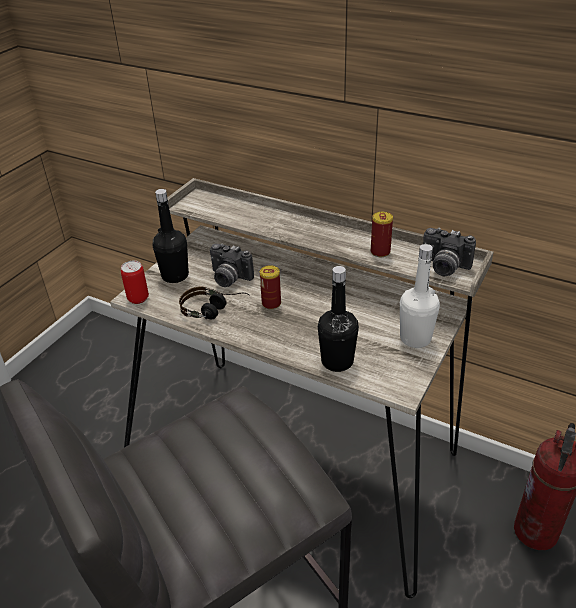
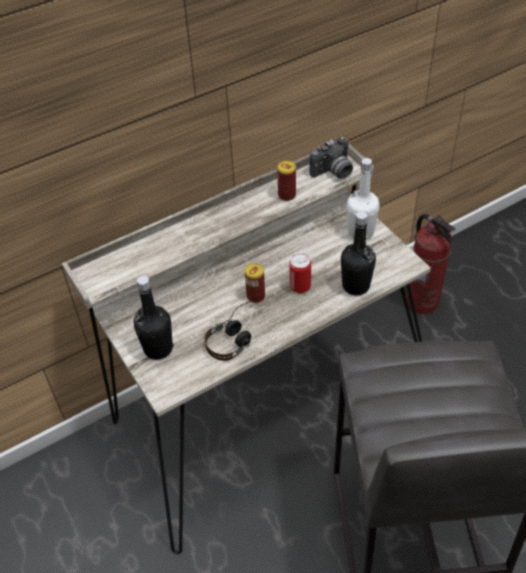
camera: 60 degrees left, 10 degrees up
(138, 298) = (171, 388): can -> can (300, 287)
(228, 279) = (196, 311): camera -> none

